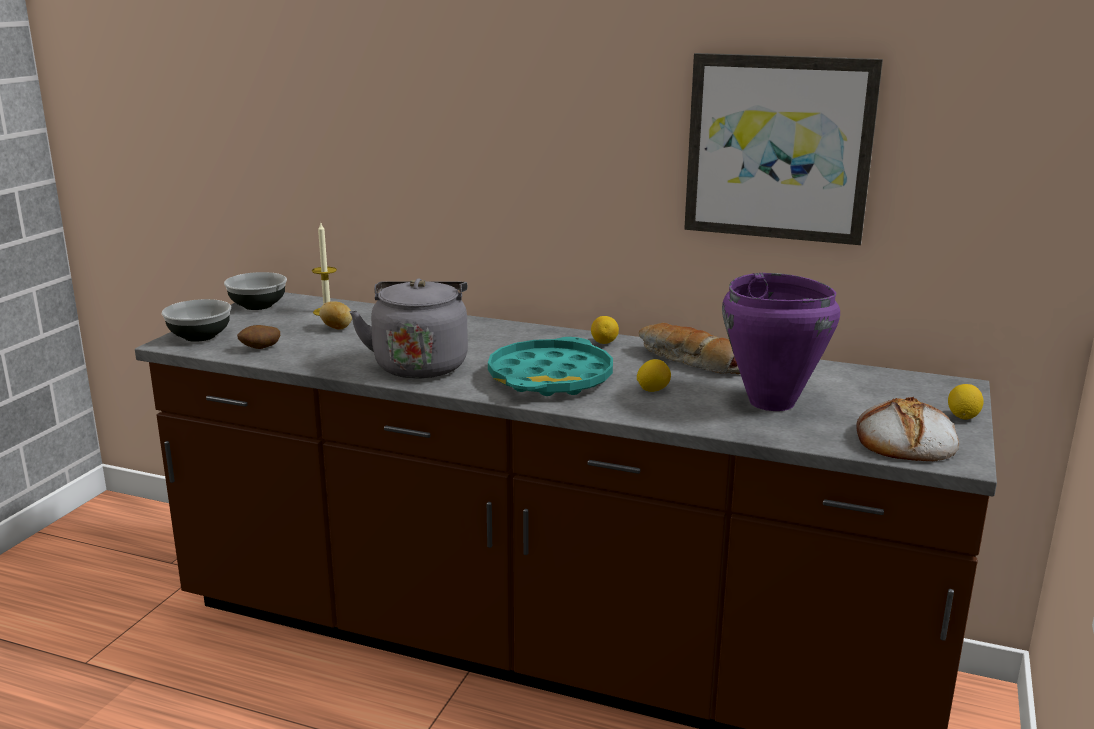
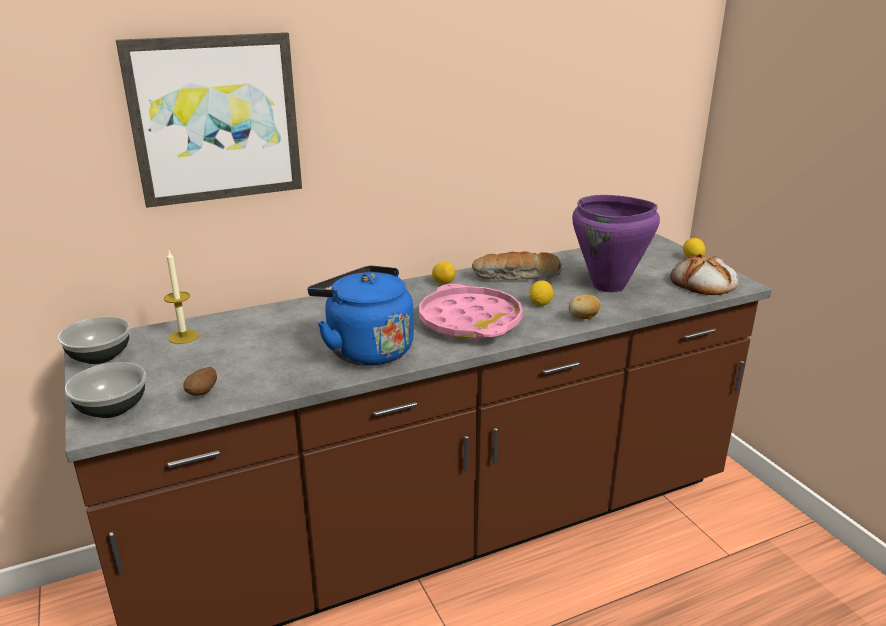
camera: 45 degrees left, 5 degrees up
(337, 328) = (228, 347): potato -> potato (583, 318)
(420, 364) = (365, 349): grey kettle -> blue kettle
(550, 378) = (470, 321): turquoise tray -> pink tray
(779, 148) = (536, 105): picture -> picture (215, 119)

